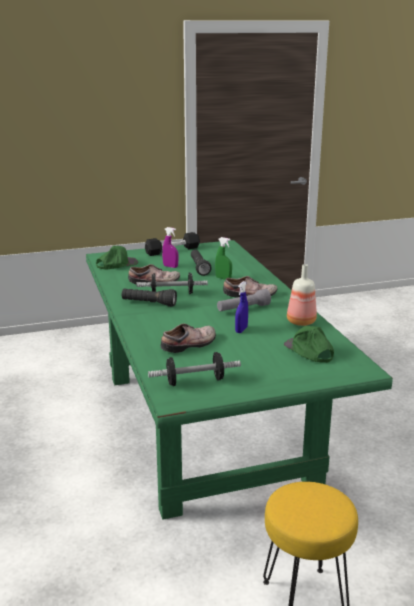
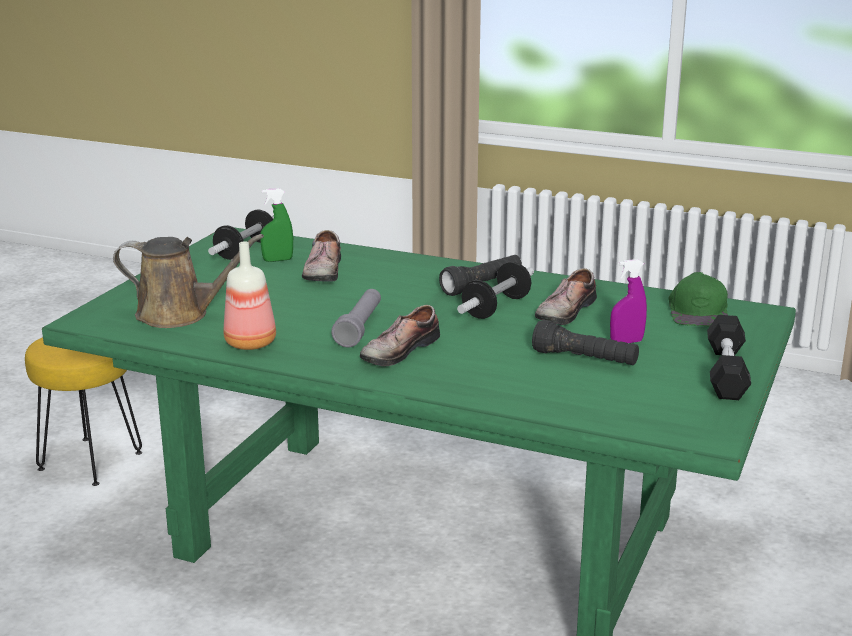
camera: 130 degrees right, 0 degrees up
(223, 278) = (502, 359): green spray bottle -> green spray bottle (277, 260)
(241, 330) = (303, 304): blue spray bottle -> none
(309, 351) = (179, 315): green cap -> brown watering can

